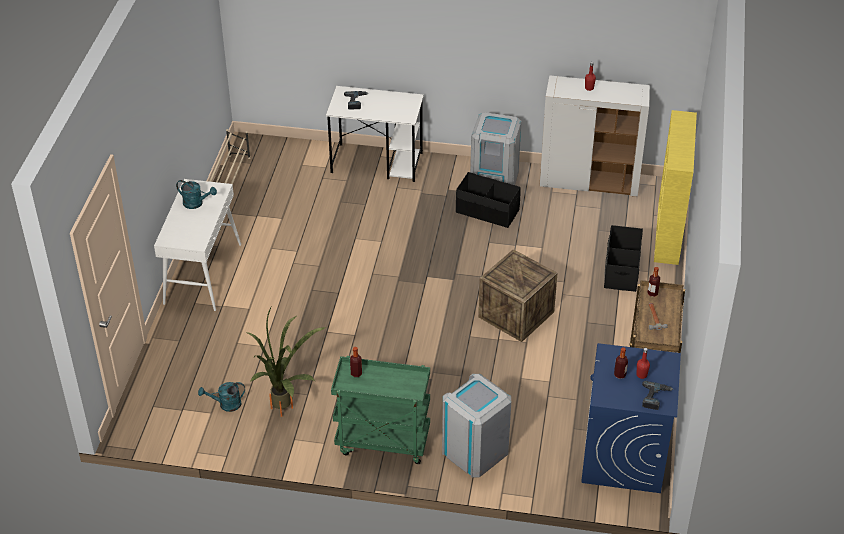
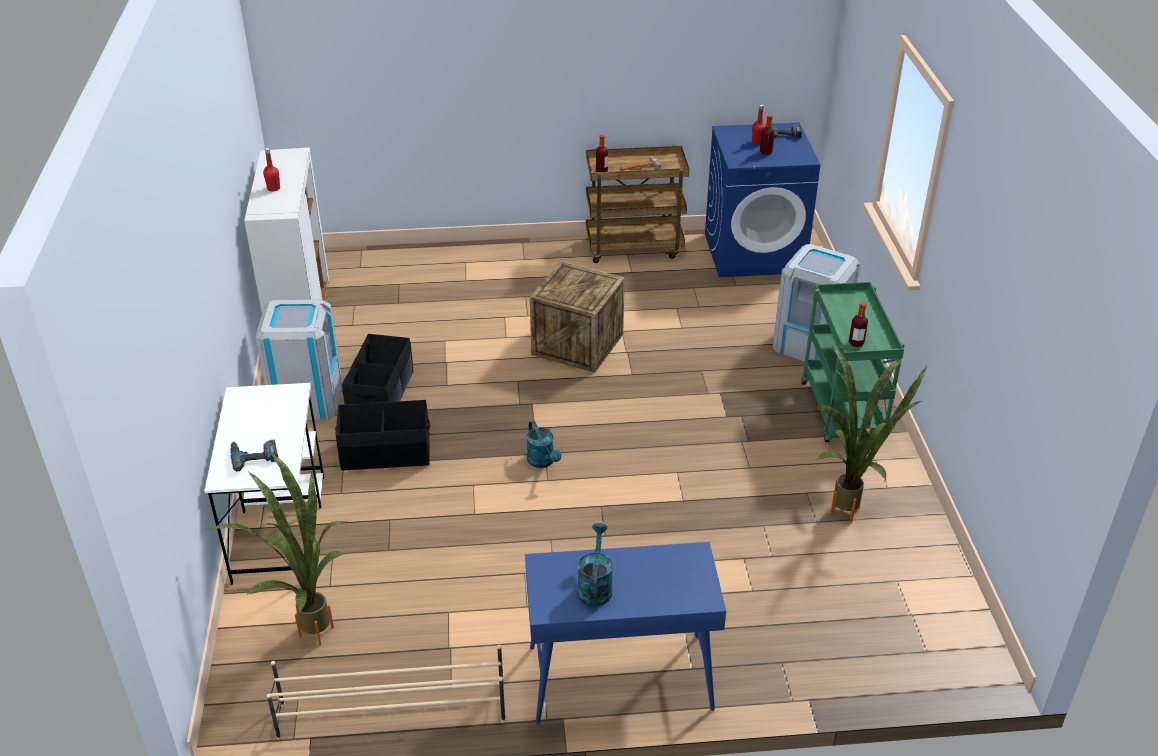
camera: 105 degrees left, 5 degrees down
(202, 273) = (619, 679): white console table -> blue console table
(226, 405) = (873, 569): turquoise watering can -> turquoise watering can (543, 462)
(296, 169) = (309, 627): none -> potted plant
(621, 270) = (468, 279): black storage box -> black storage box (386, 453)
(668, 233) = (392, 254): yellow bookcase -> none

